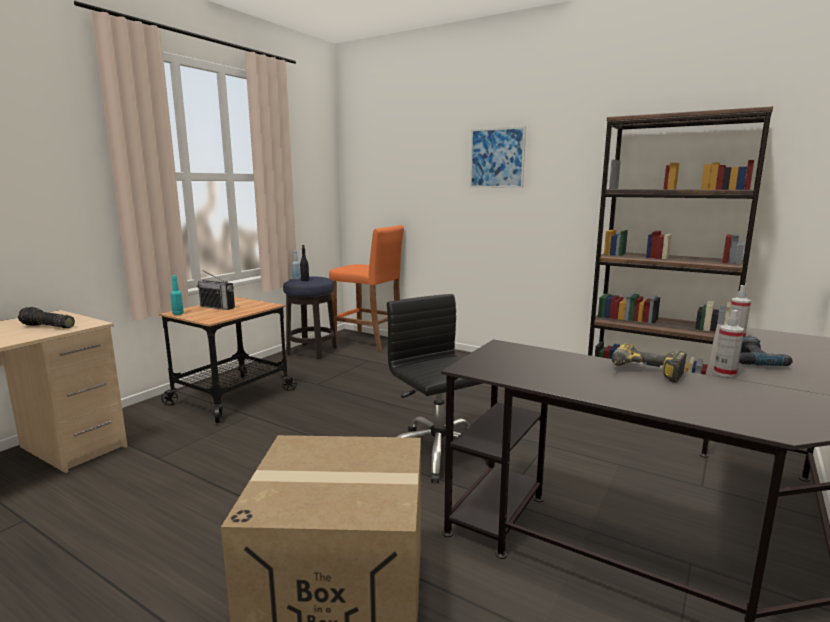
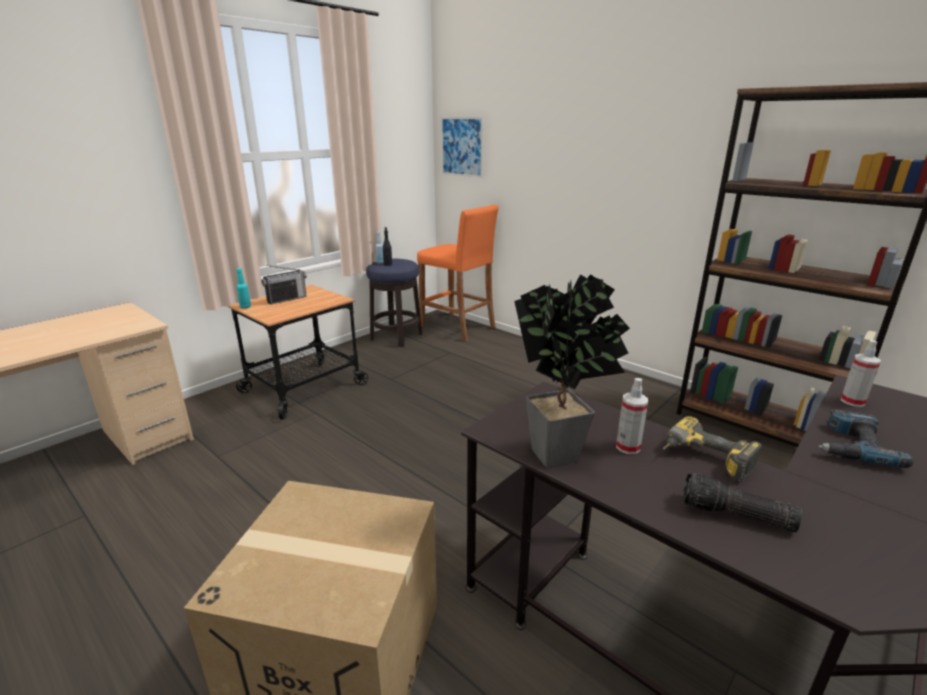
camera: 10 degrees right, 10 degrees up
(47, 327) = (106, 327): flashlight -> flashlight (734, 516)
(217, 307) = (287, 299): radio -> radio turned 75 degrees counterclockwise
(437, 452) = (489, 480): black office chair -> none
(497, 158) = (604, 131): picture -> picture (462, 147)
(534, 378) = (563, 455): none -> potted plant
(725, 373) = (812, 471): spray bottle -> spray bottle (628, 447)

